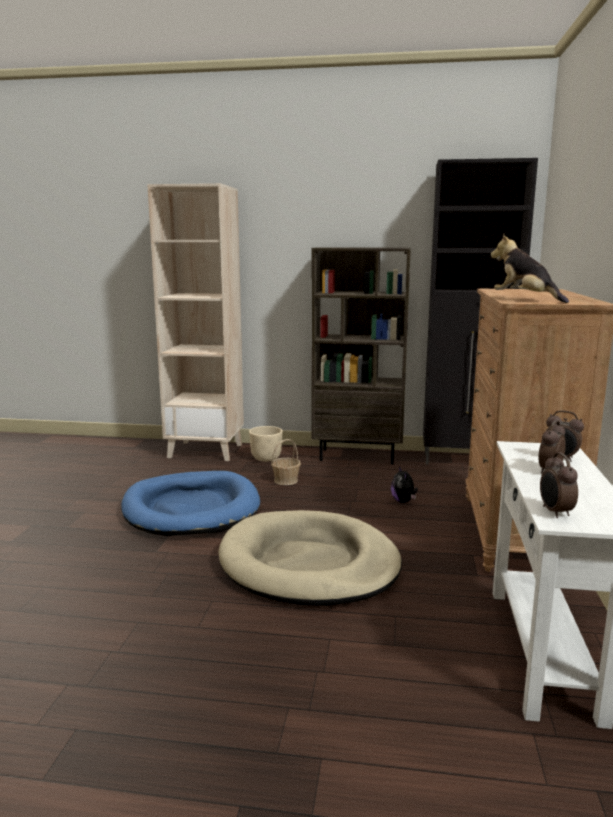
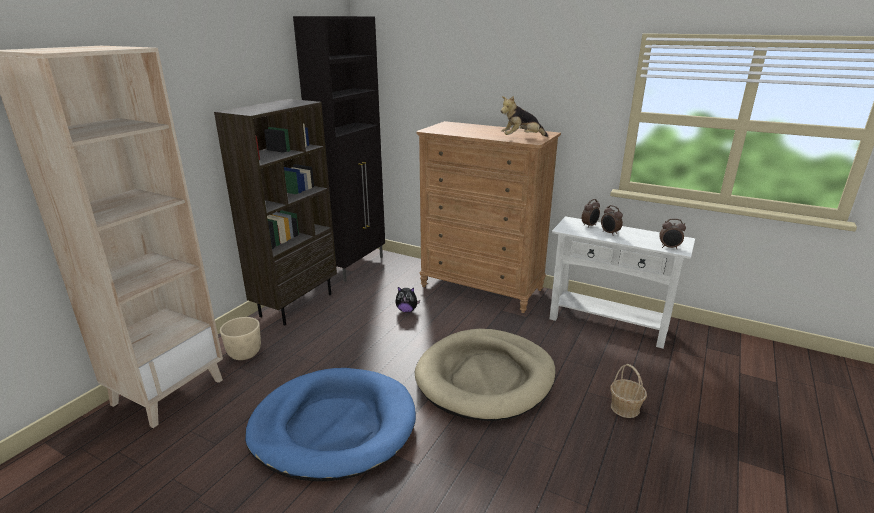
camera: 70 degrees left, 10 degrees up
(286, 480) = (315, 354): basket -> basket (625, 408)

